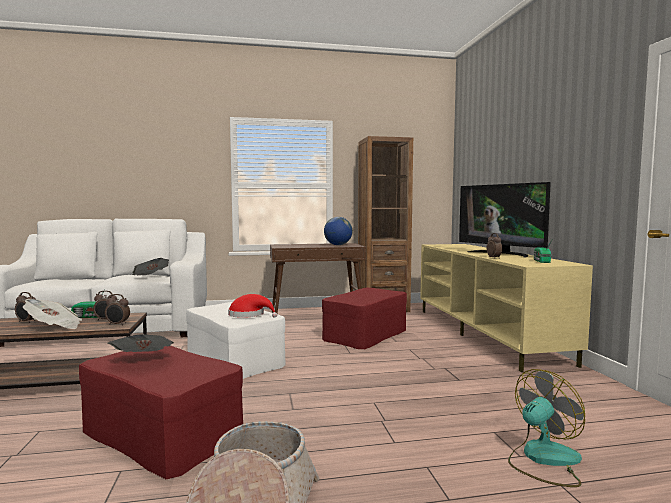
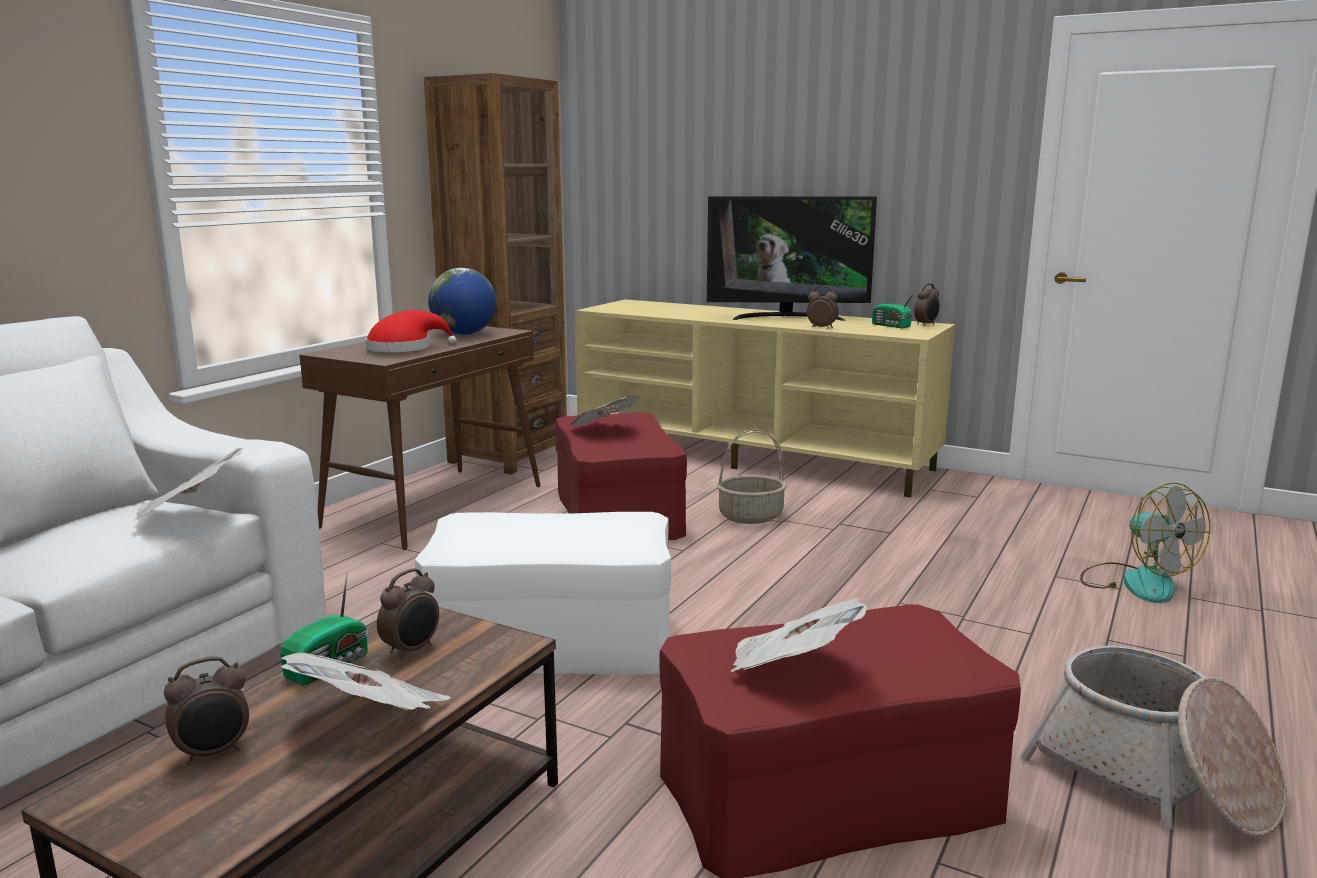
camera: 50 degrees left, 10 degrees up
(117, 324) = (490, 644): alarm clock -> alarm clock (926, 324)
(249, 315) = (598, 529): red hat -> red hat (404, 348)
(365, 293) = (603, 430): none -> newspaper
(412, 352) = (751, 516): none -> basket
(543, 459) = (1136, 582): fan -> fan turned 150 degrees clockwise

